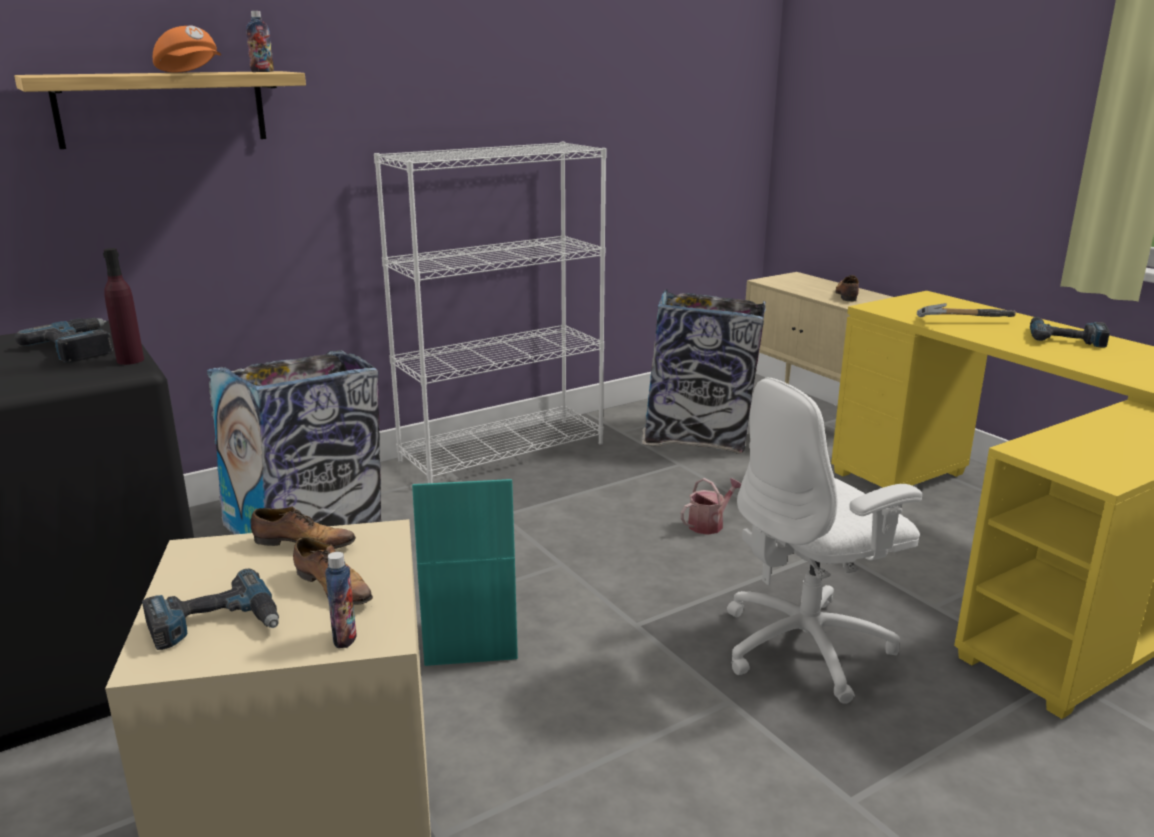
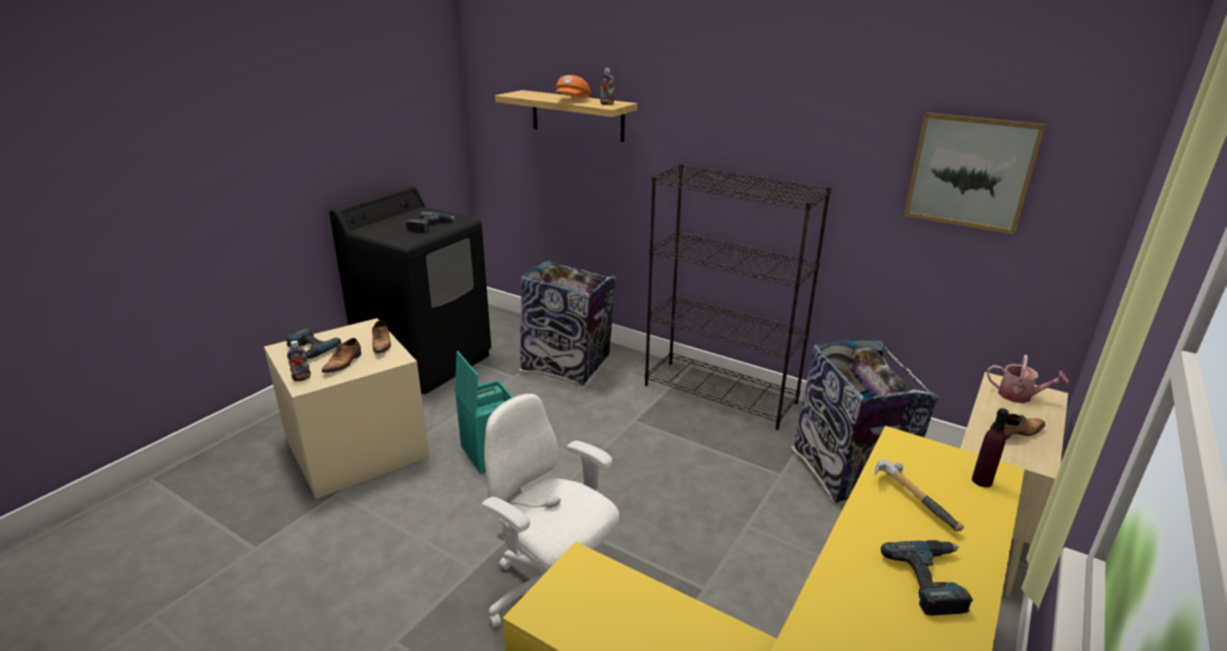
camera: 65 degrees right, 5 degrees up
(130, 360) = (417, 238): purple bottle -> purple bottle (981, 481)
(503, 451) = (721, 394): white bookcase -> black bookcase
(672, 97) = (970, 172): none -> picture
(709, 524) = (693, 512): watering can -> watering can (1019, 396)

